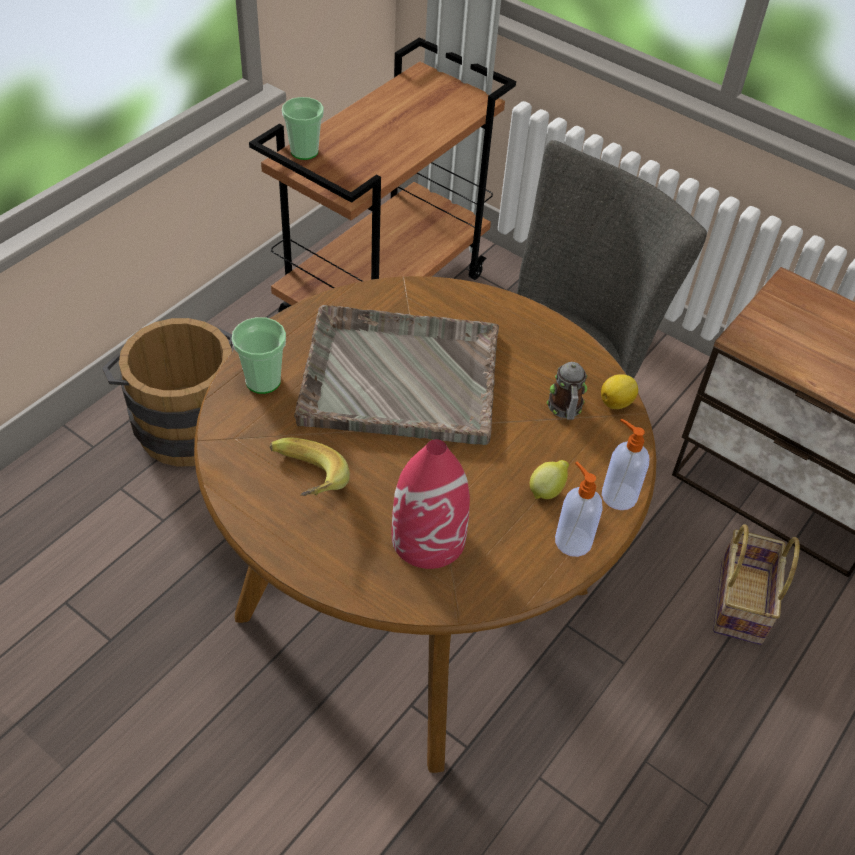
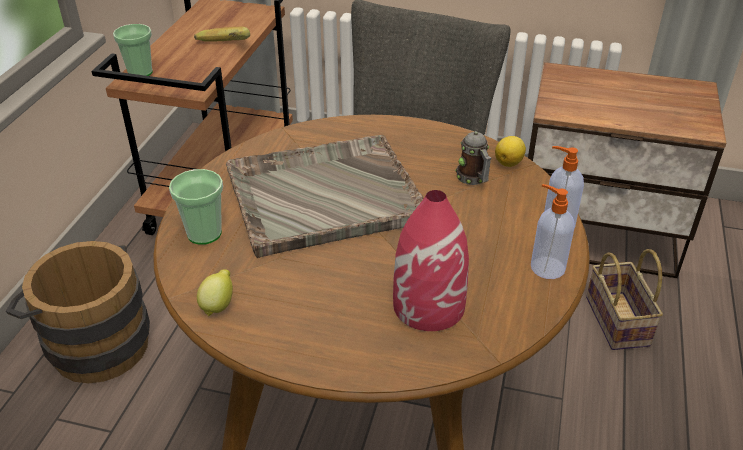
camera: 20 degrees left, 10 degrees down
(303, 485) = (291, 302): banana -> banana (222, 50)
(547, 490) = (500, 238): lemon -> lemon (218, 305)

